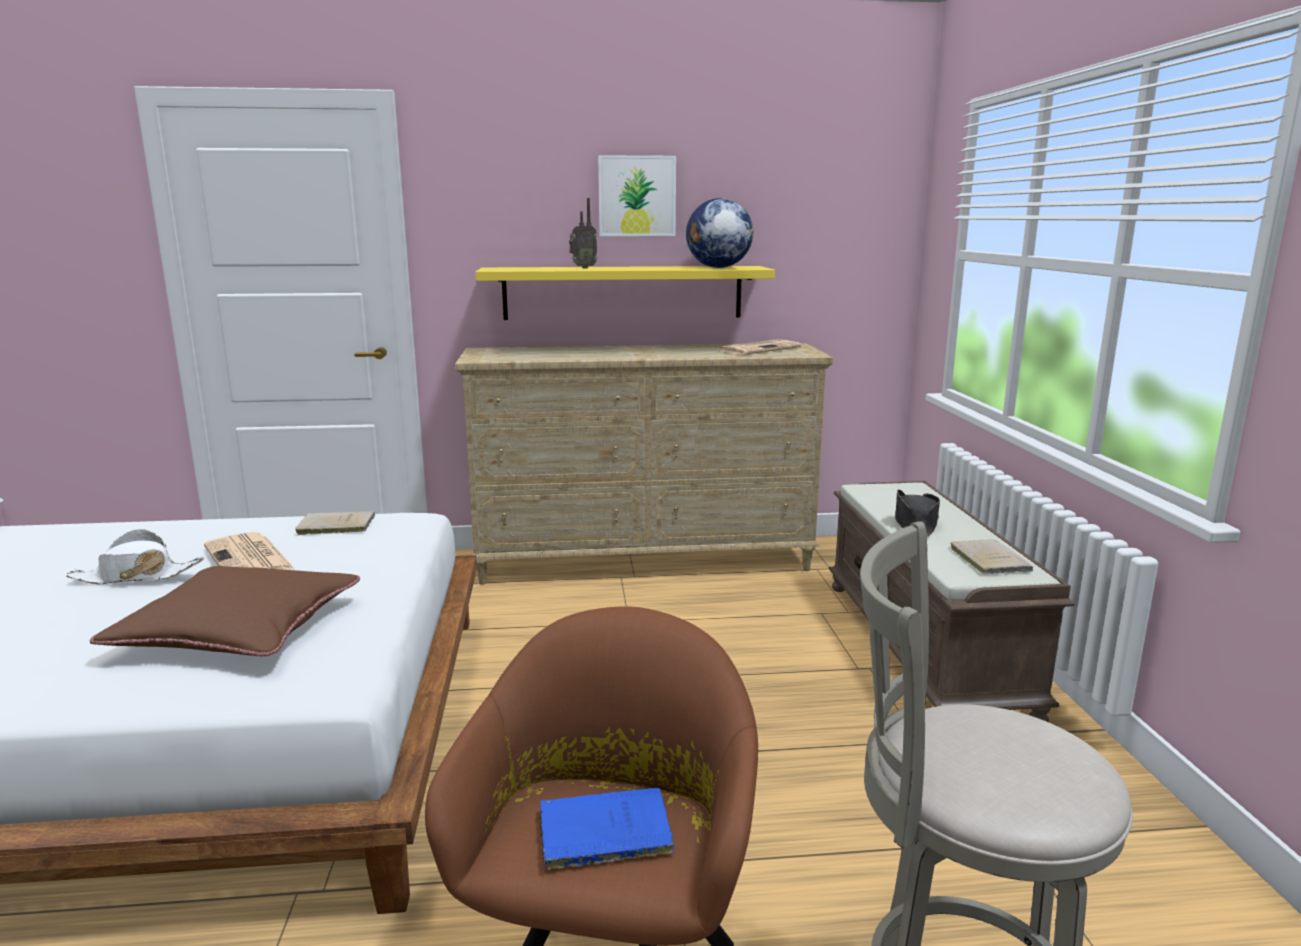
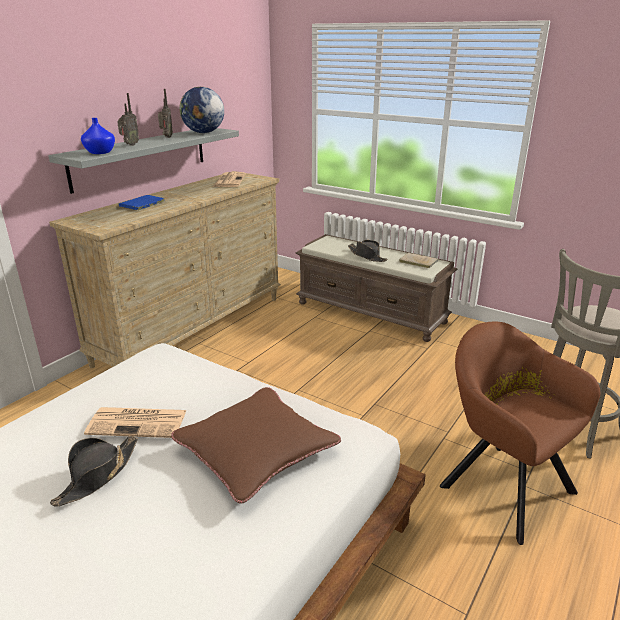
camera: 50 degrees left, 10 degrees up
(137, 576) = (98, 475): white hat -> black hat
(334, 526) = (129, 379): beige book -> none
(524, 269) = (100, 152): none -> blue vase
(600, 832) = (531, 414): blue book -> blue book (141, 204)
(623, 292) = (141, 157): yellow shelf -> grey shelf
(637, 196) = (140, 87): picture -> none
(655, 267) = (166, 137): none -> radio

